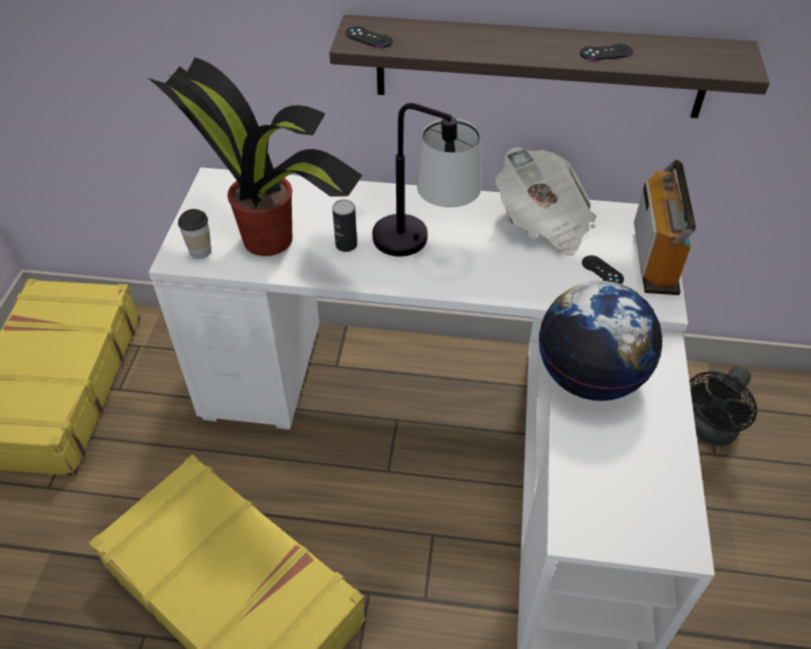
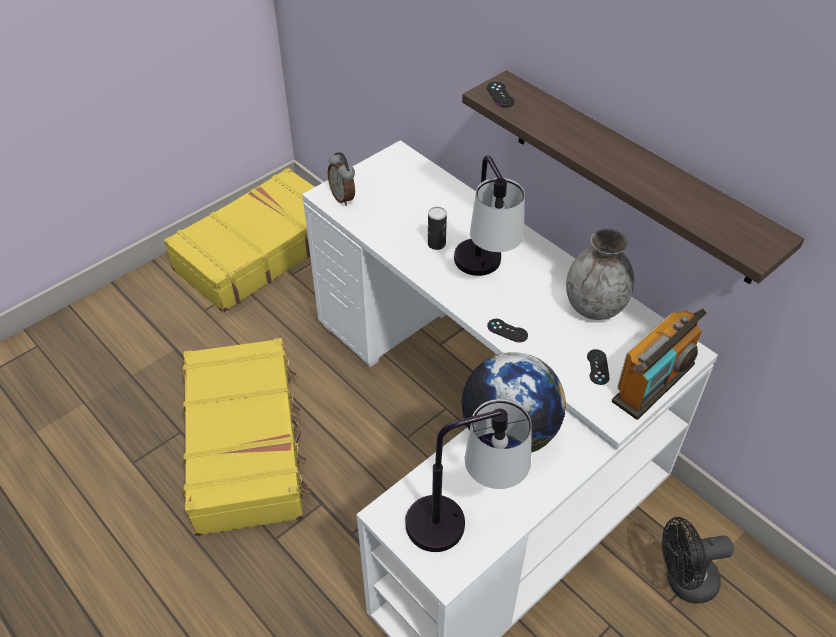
camera: 40 degrees right, 0 degrees up
(200, 251) = (343, 197): cup -> alarm clock
(270, 241) = (391, 214): potted plant -> none
(543, 222) = (595, 307): newspaper -> grey vase
(606, 52) = (658, 186): black game controller -> black game controller (507, 330)
(638, 482) = (463, 517): none -> table lamp

